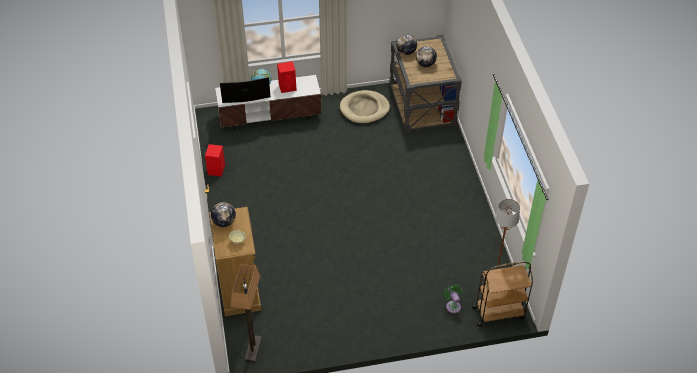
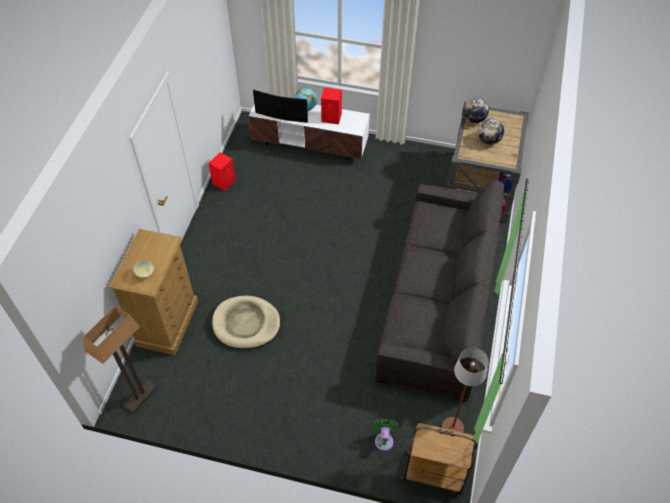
camera: 25 degrees right, 5 degrees up
(224, 222) = (145, 246): globe -> none
(364, 109) = (413, 169): beige dog bed -> beige dog bed (246, 324)
(438, 198) = (439, 300): none -> grey sofa

